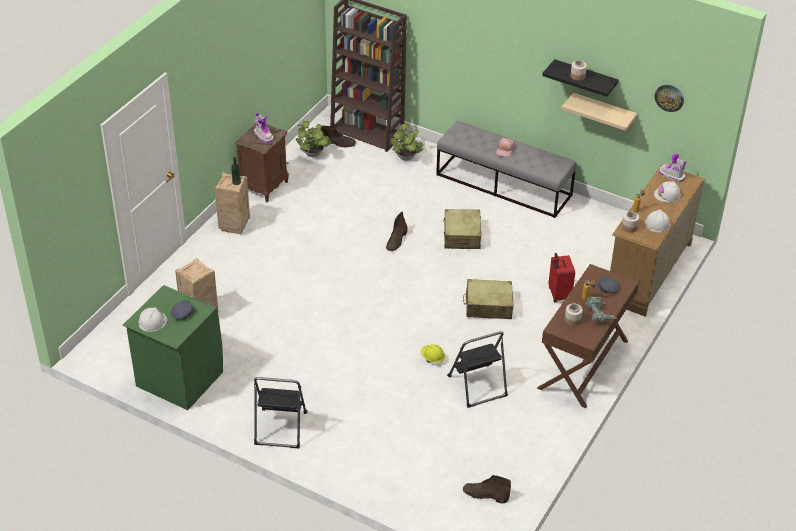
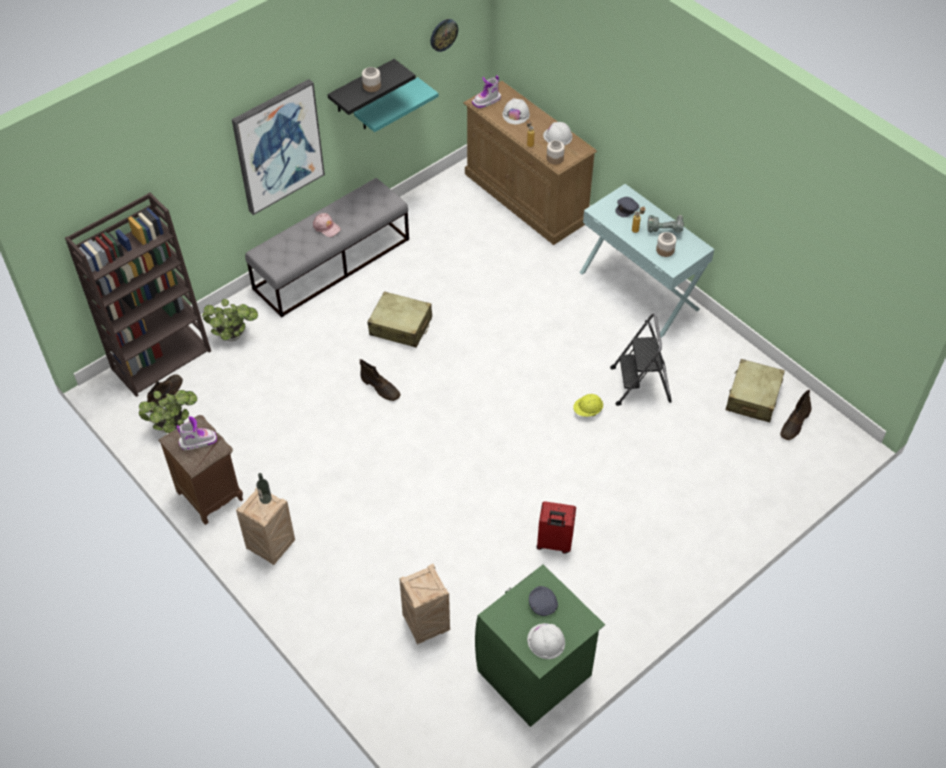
camera: 70 degrees left, 10 degrees up
(280, 429) = (652, 584): black step ladder -> none
(488, 306) = (524, 338): beige suitcase -> beige suitcase (753, 397)
(505, 65) = (278, 146): none -> picture
(558, 294) = (530, 276): red suitcase -> red suitcase (554, 543)
(584, 364) = (639, 290): brown desk -> turquoise desk
(603, 112) = (386, 105): beige shelf -> turquoise shelf

